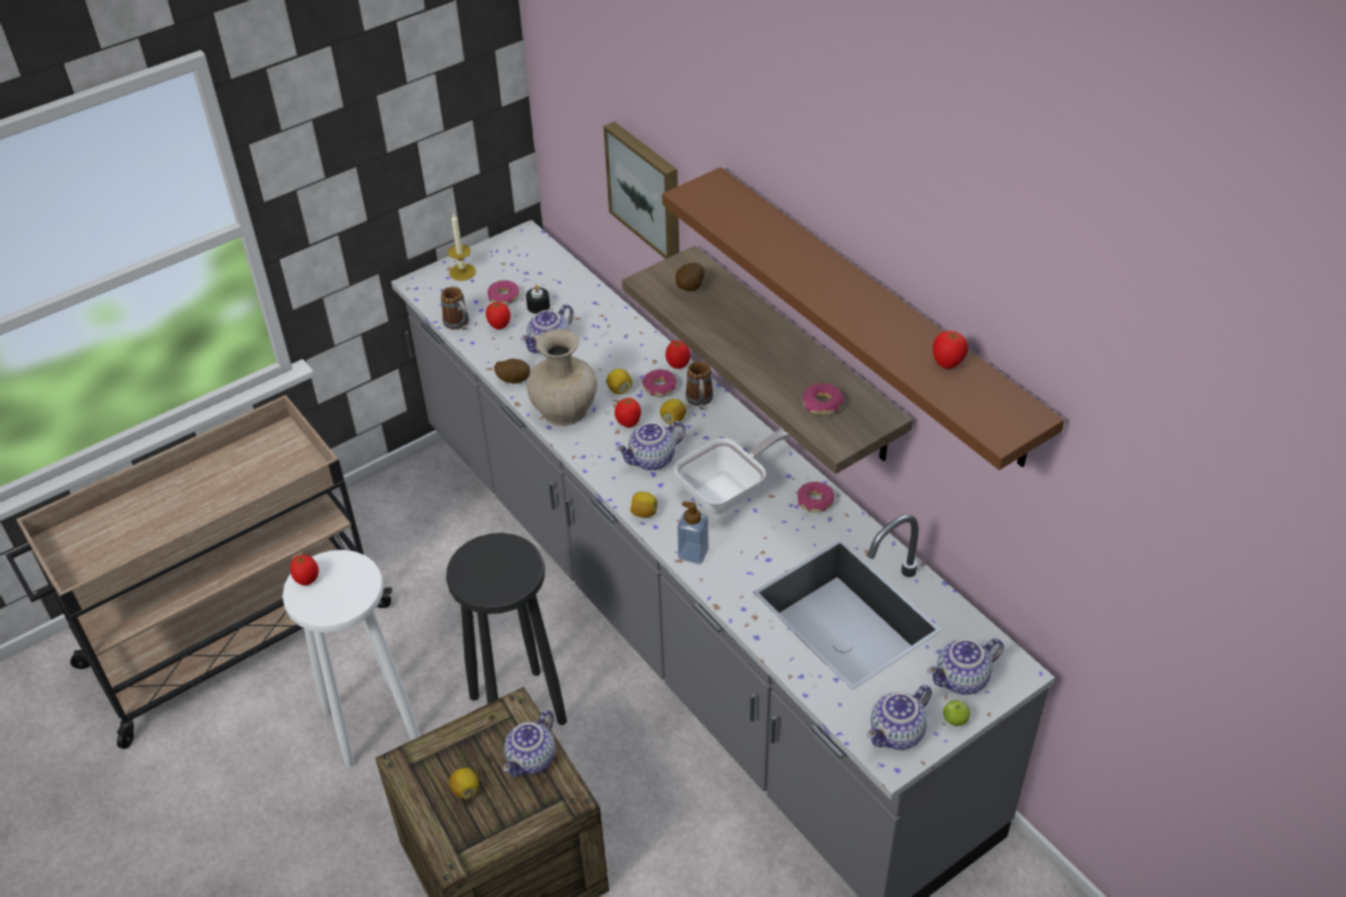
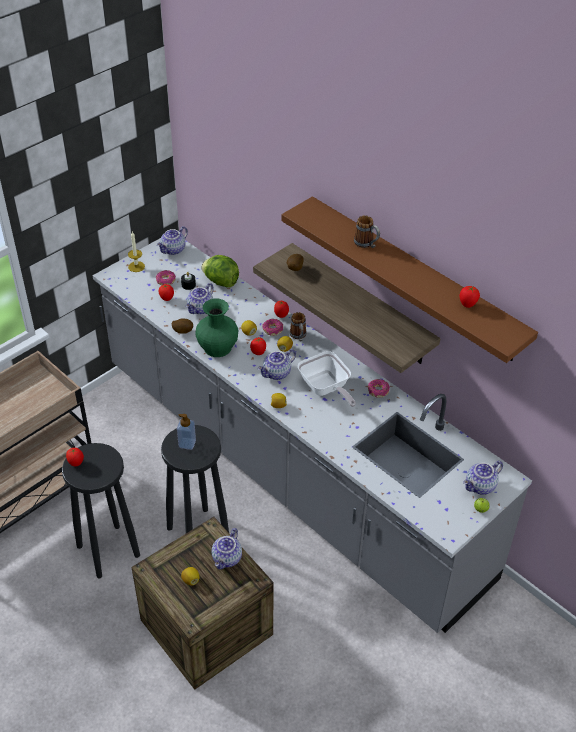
camera: 10 degrees left, 0 degrees up
(372, 724) = (109, 550): white stool -> black stool
(459, 325) = (141, 299): mug -> mug (366, 244)
(564, 409) = (217, 347): beige vase -> green vase
(591, 304) = (220, 282): none -> lettuce
(647, 189) = (259, 210): picture -> none
(693, 553) = (312, 427): soap dispenser -> soap dispenser (187, 444)
(728, 492) = (326, 389): frying pan -> frying pan turned 105 degrees clockwise
(822, 405) = (387, 333): donut -> none
(897, 734) = (449, 520): teapot -> teapot (173, 250)

